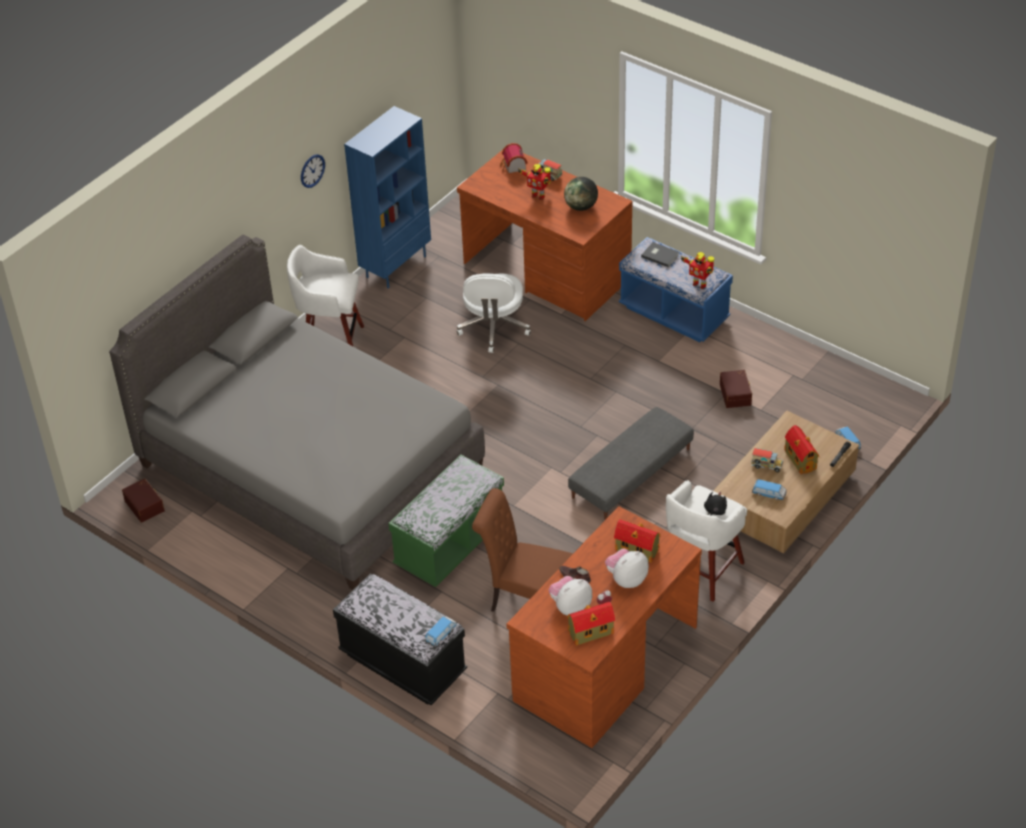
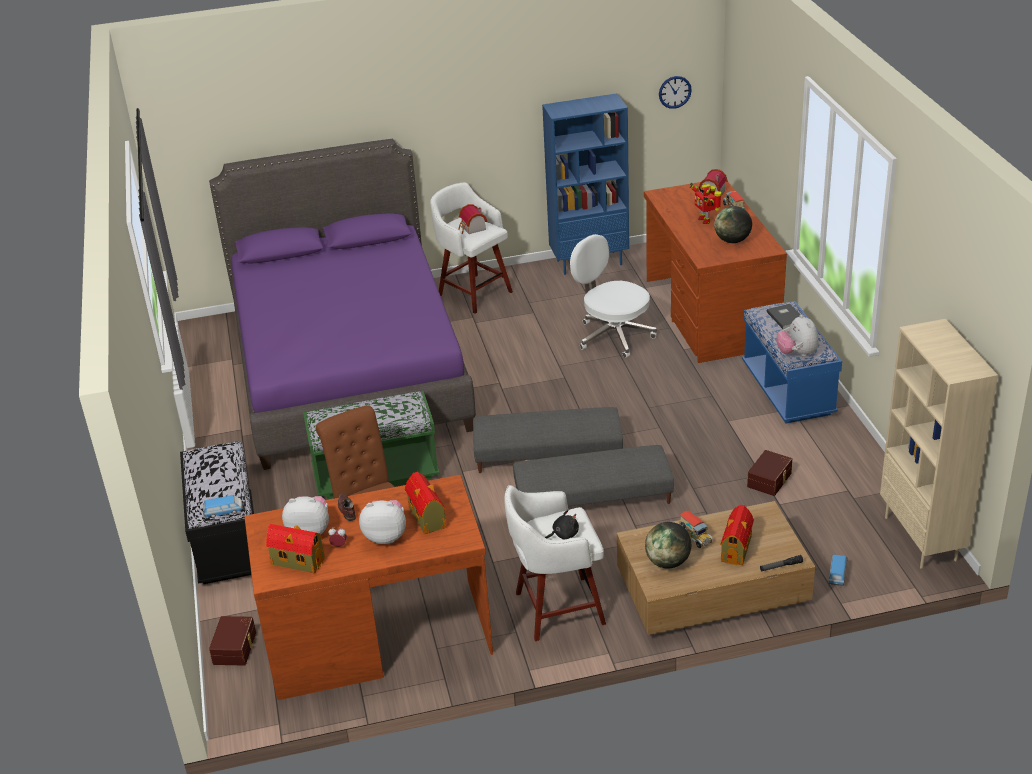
camera: 40 degrees right, 10 degrees down
(145, 505) = (208, 340): brown storage box -> brown storage box (236, 648)
(310, 467) = (348, 368): grey bed -> purple bed
(312, 170) = (498, 116): wall clock -> wall clock (674, 92)
(330, 285) = (472, 228): none -> toy house
(494, 328) = (613, 335): white office chair -> white office chair turned 90 degrees clockwise
(560, 456) = (548, 453): none -> grey ottoman
(699, 284) = (797, 353): toy robot -> plush toy
(769, 494) = (668, 562): toy car -> globe
(872, 387) = (921, 539): none -> beige bookcase

